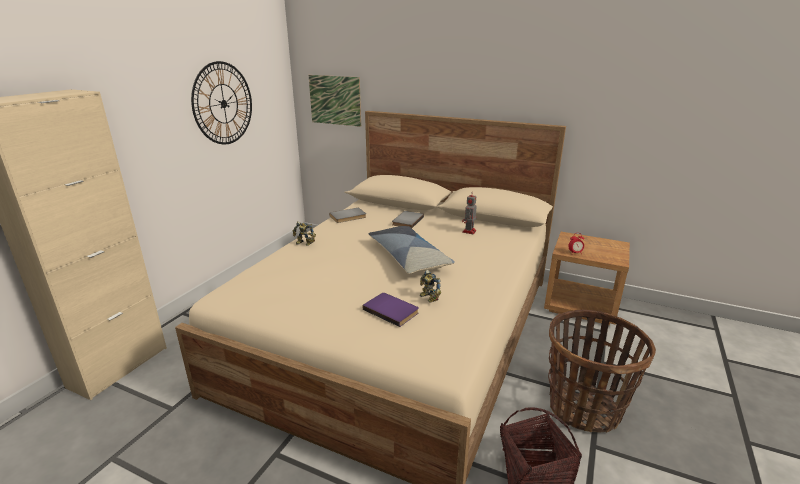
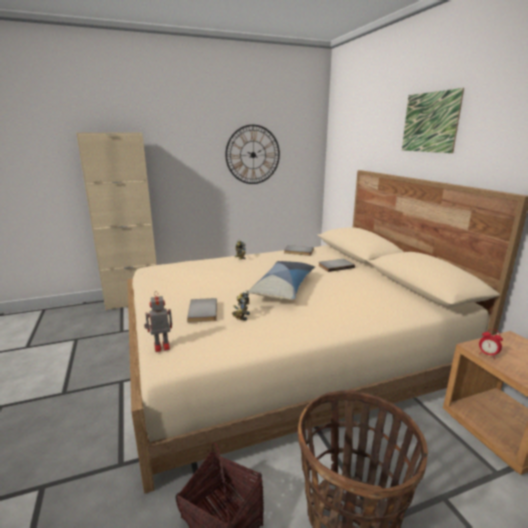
camera: 45 degrees right, 5 degrees down
(335, 100) = (346, 161): picture -> picture (430, 122)
(392, 310) = (204, 311): purple book -> grey book
(469, 232) = (372, 289): toy robot -> toy robot (160, 346)

